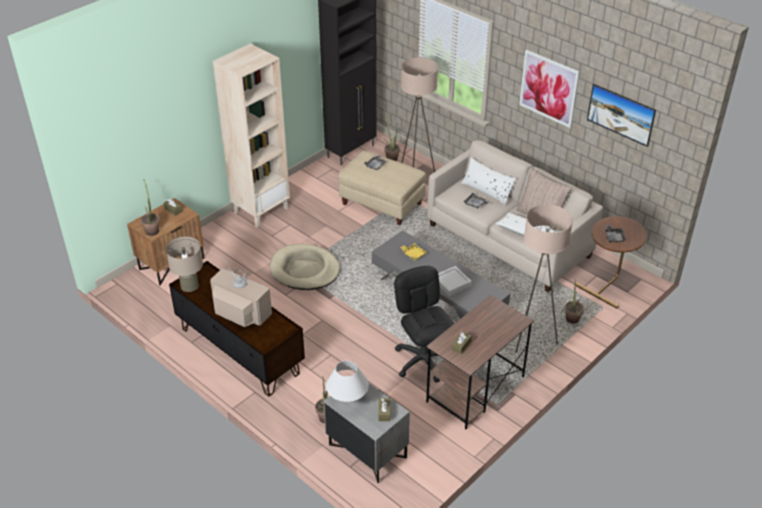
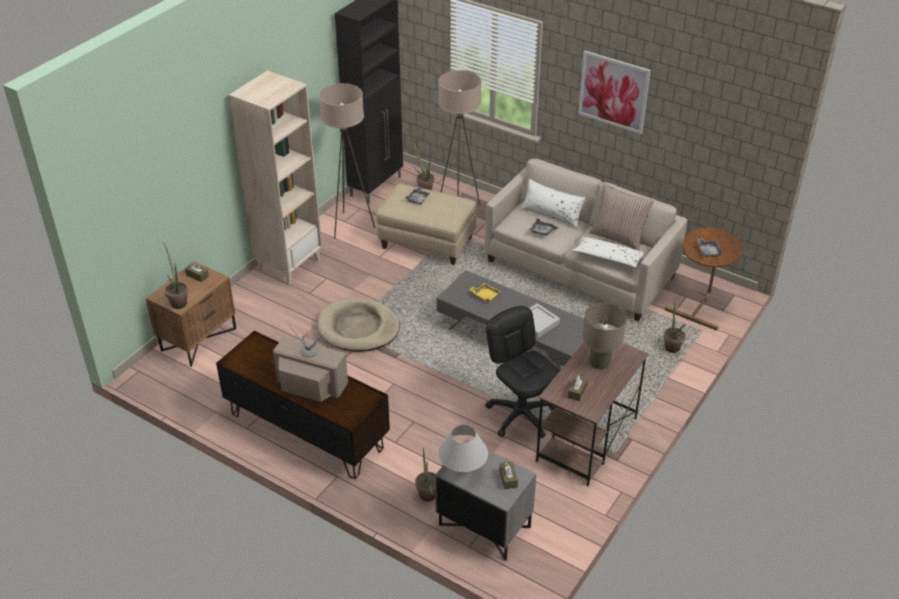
camera: 10 degrees left, 0 degrees up
(189, 285) = (241, 362): beige table lamp -> beige table lamp (599, 362)
(532, 340) = (634, 376): beige floor lamp -> beige floor lamp (350, 226)
(619, 123) = (699, 124): picture -> none

